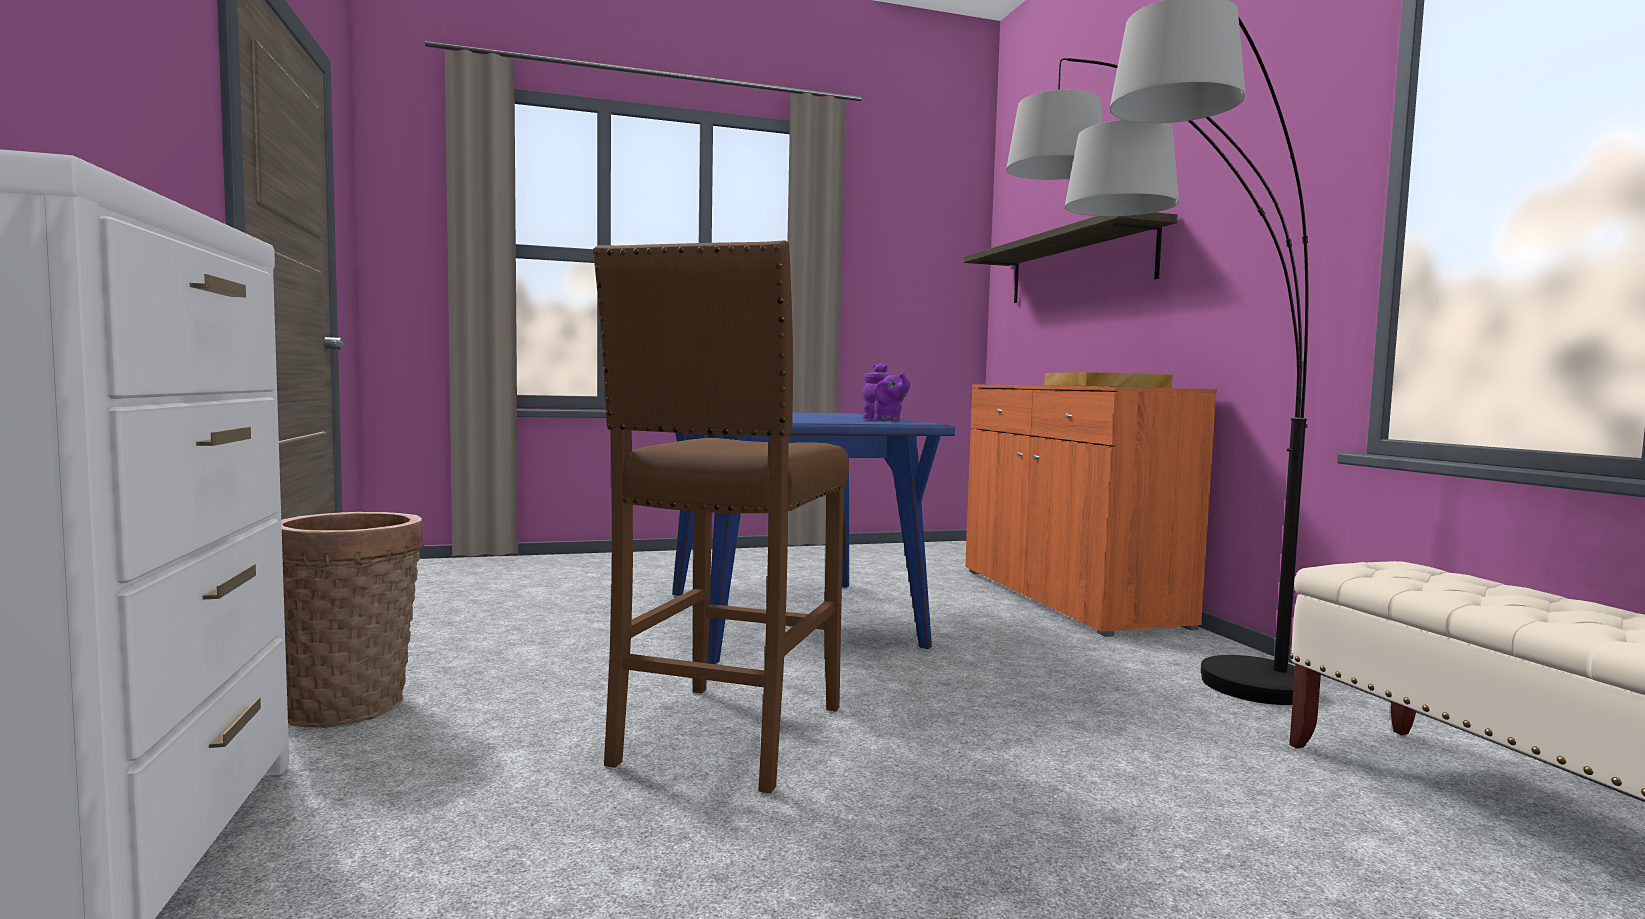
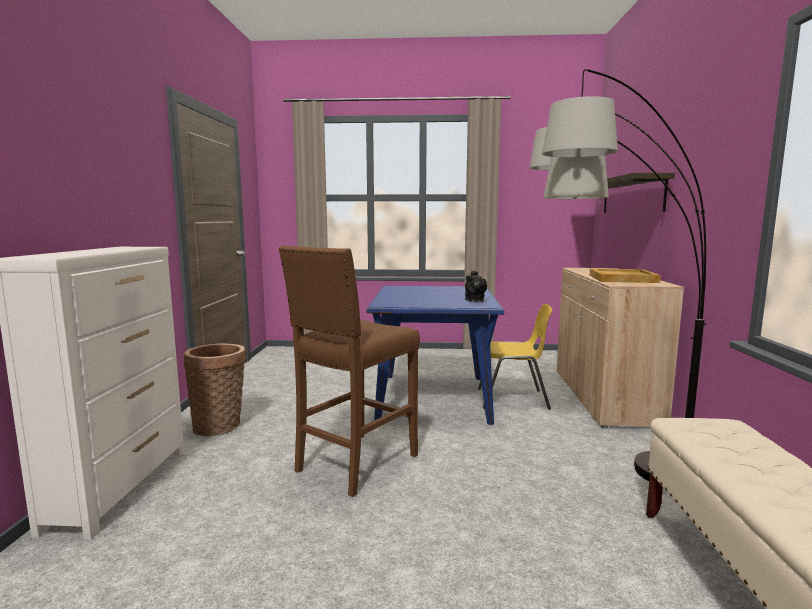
camera: 20 degrees right, 5 degrees up
(884, 420) = (475, 301): purple teapot -> black teapot
(931, 610) = (513, 399): none -> yellow chair
(1067, 597) = (604, 397): orange cabinet -> beige cabinet

